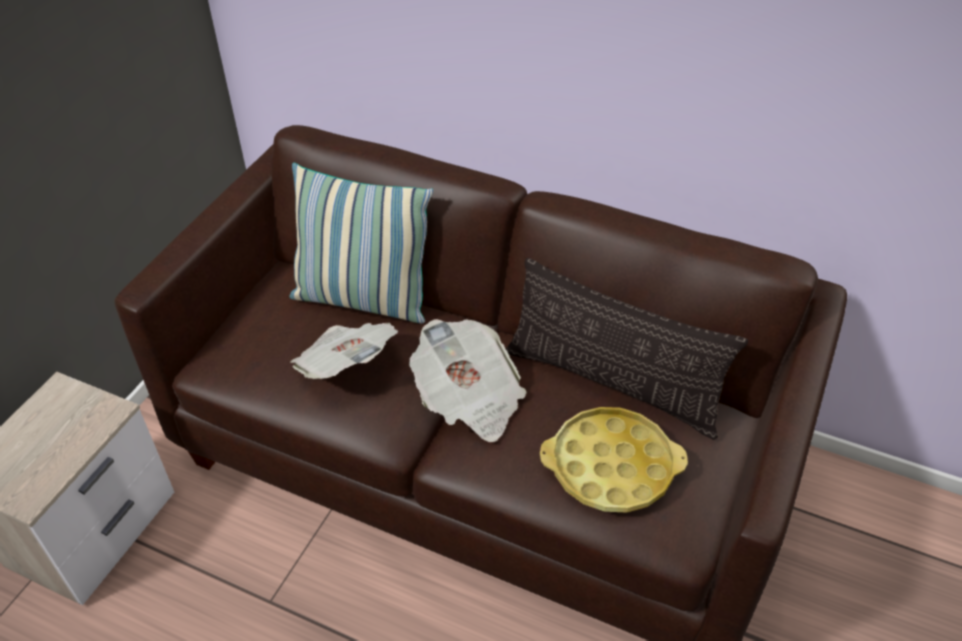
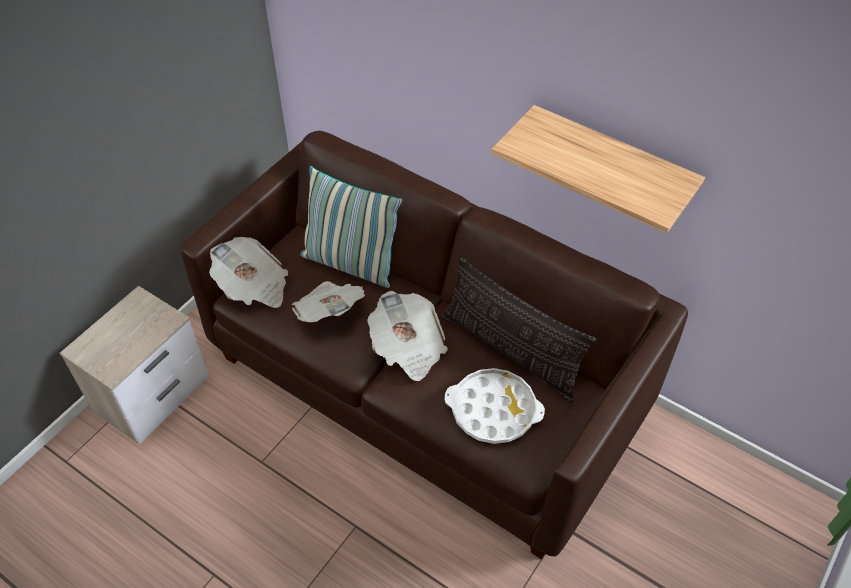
camera: 10 degrees right, 5 degrees up
(229, 347) = (253, 287): none -> newspaper
(611, 466) = (493, 410): yellow tray -> white tray
(725, 95) = (610, 164): none -> shelf

